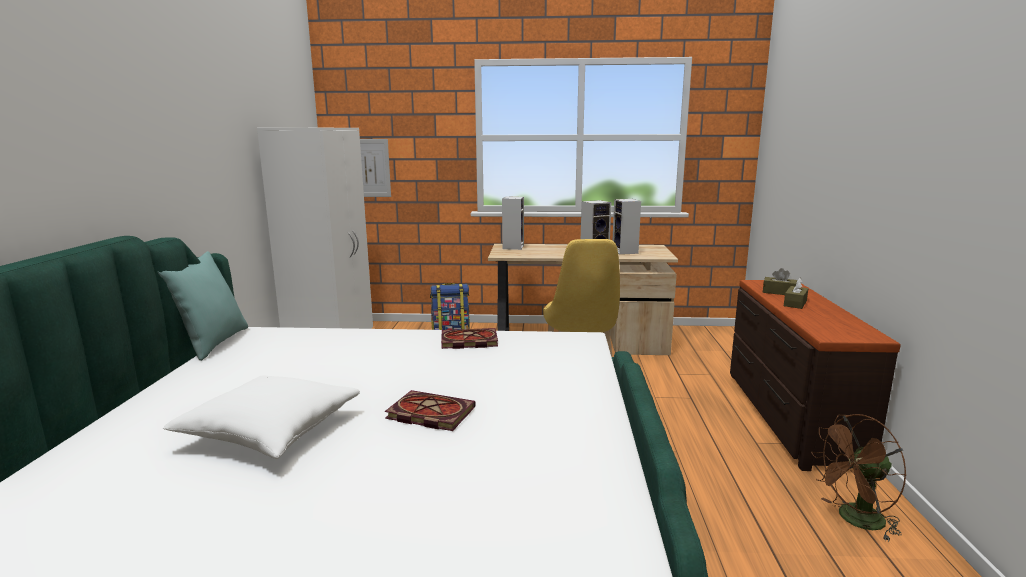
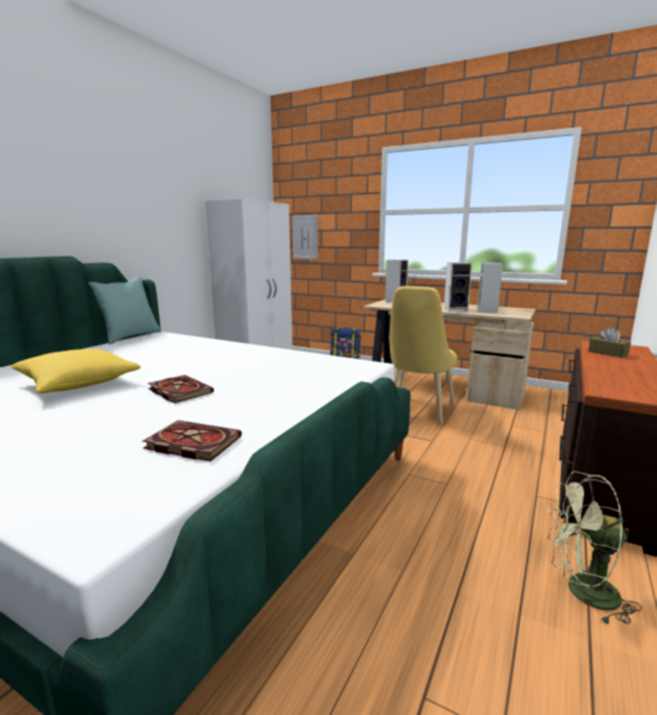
camera: 25 degrees right, 0 degrees up
(271, 431) = (78, 383): white pillow -> yellow pillow
(467, 341) = (278, 355): book -> book (190, 443)
(795, 303) = (611, 363): brown tissue box -> none
(854, 520) = (582, 592): brown fan -> green fan

